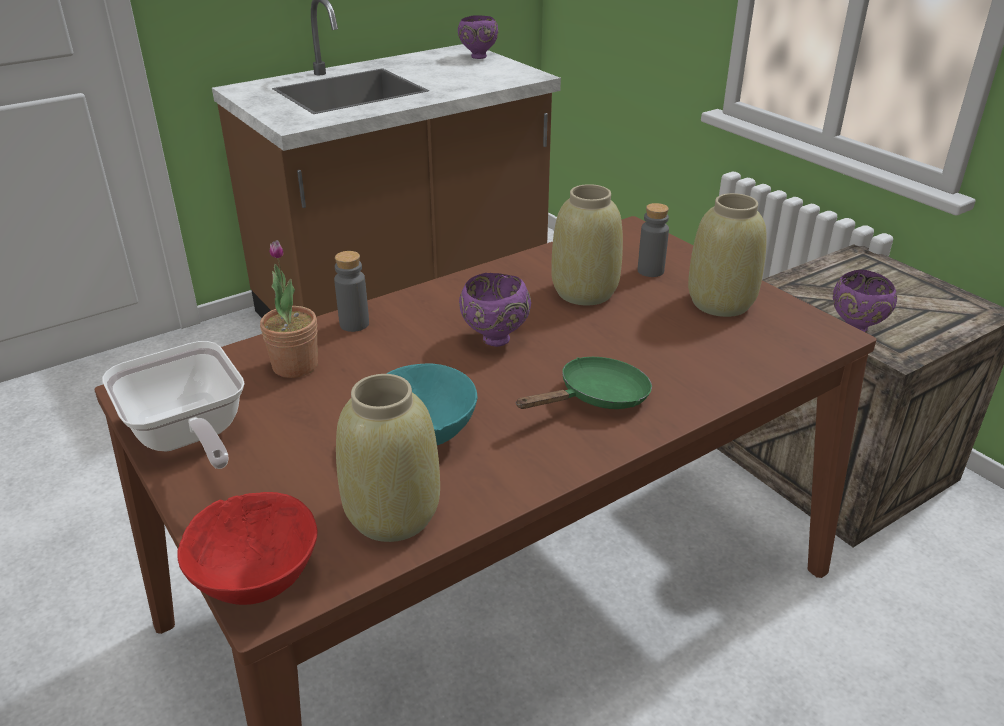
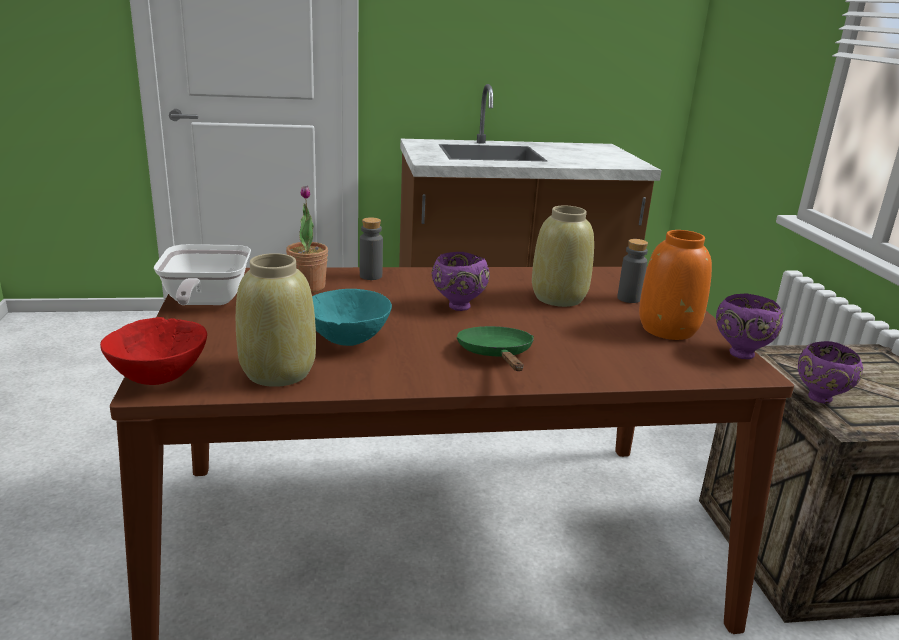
camera: 25 degrees right, 10 degrees down
(478, 56) = (609, 150): purple bowl -> purple bowl (740, 353)
(596, 398) = (496, 355): green frying pan -> green frying pan turned 90 degrees counterclockwise
(719, 303) = (667, 329): beige vase -> orange vase

